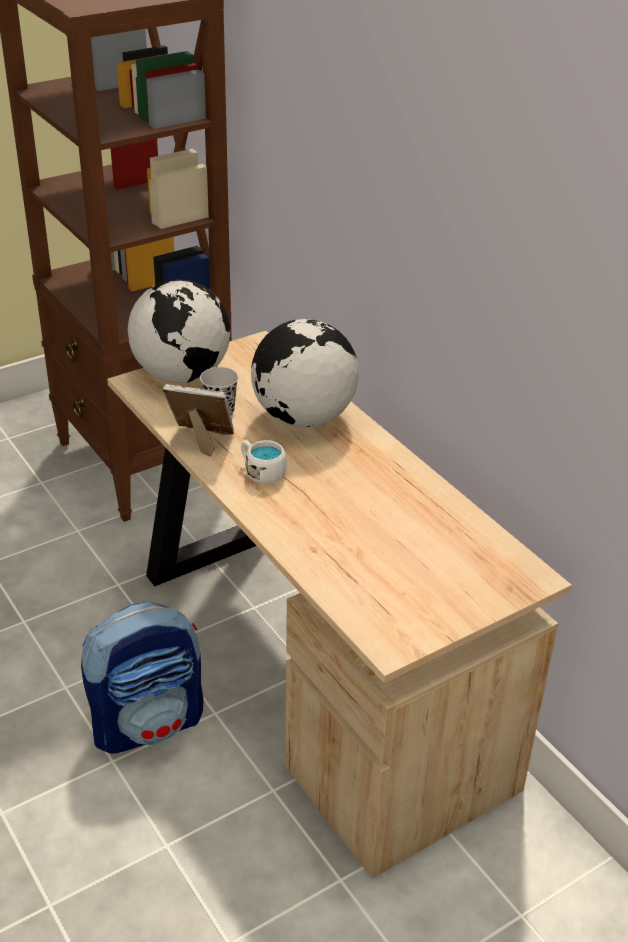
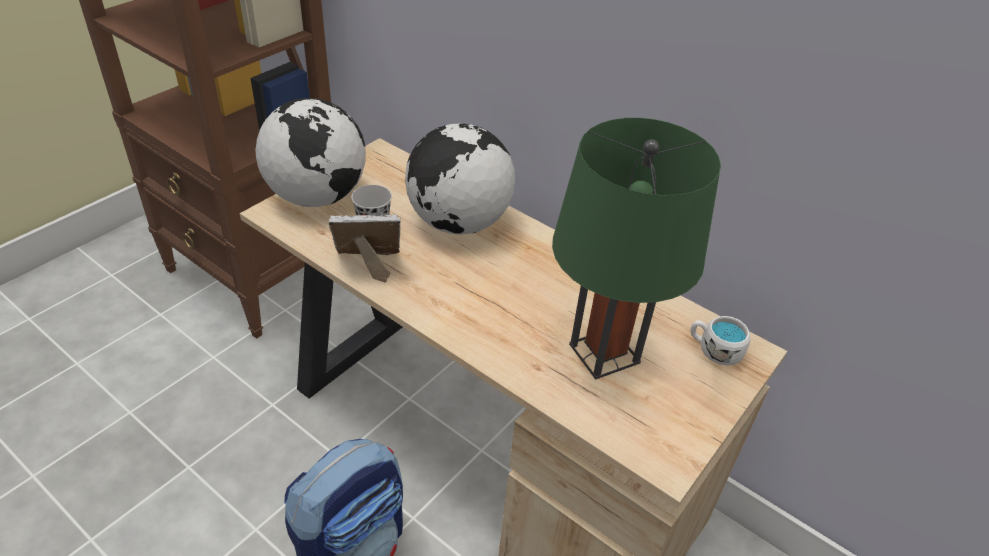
camera: 20 degrees left, 5 degrees up
(261, 472) = (444, 289): white mug -> white mug (714, 350)
(383, 551) = (604, 354): none -> green table lamp

